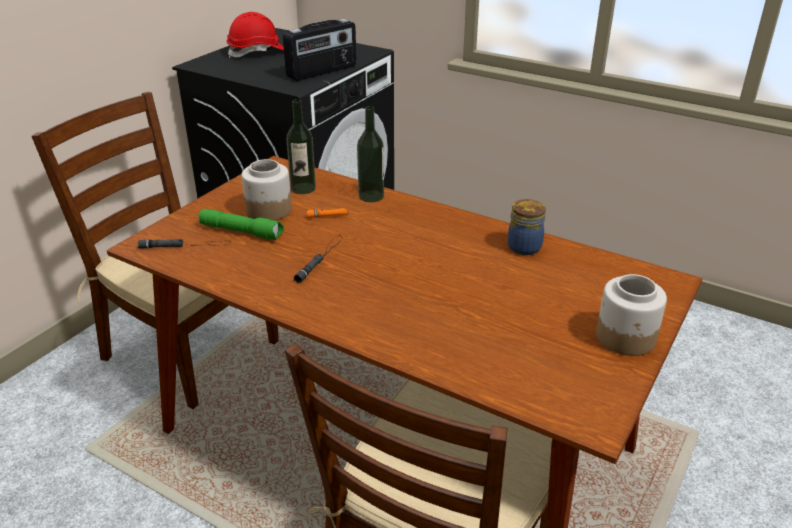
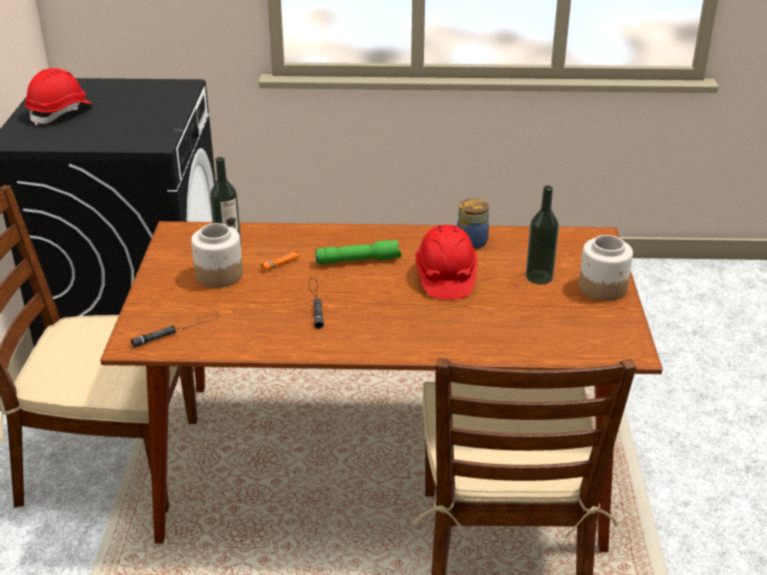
camera: 30 degrees left, 0 degrees up
(242, 231) = (216, 301): green flashlight -> green flashlight (358, 260)
(322, 71) = (161, 120): radio -> none
(371, 196) = (300, 235): bottle -> bottle (539, 277)
(463, 273) = (445, 278): none -> red hard hat

